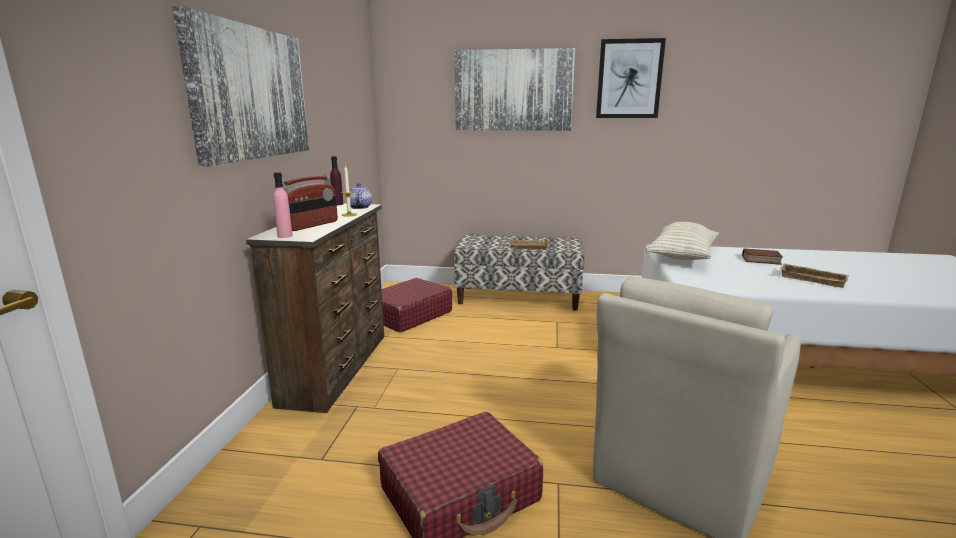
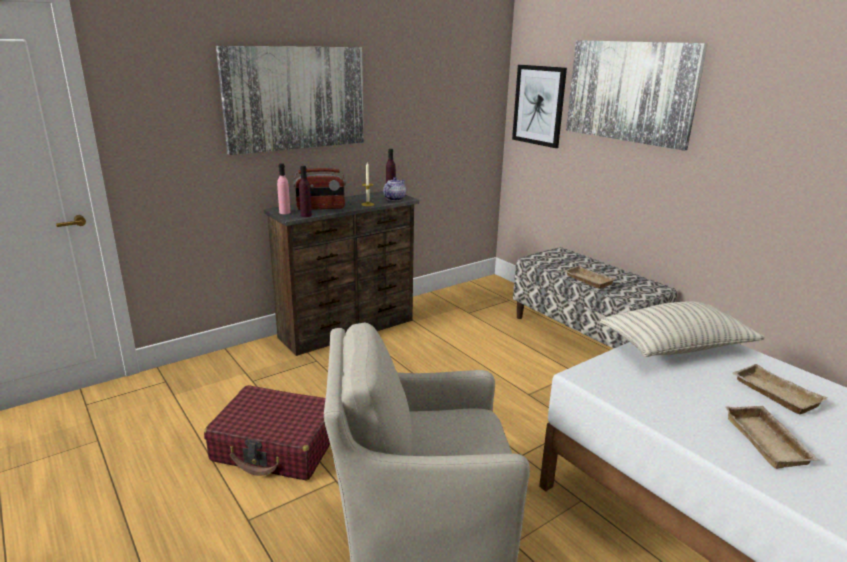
camera: 45 degrees right, 5 degrees up
(317, 233) = (306, 215): none -> purple bottle
(409, 315) = (459, 311): red suitcase -> none
(629, 79) = (774, 90): picture -> picture (539, 105)
(760, 260) = (773, 393): book -> beige tray

